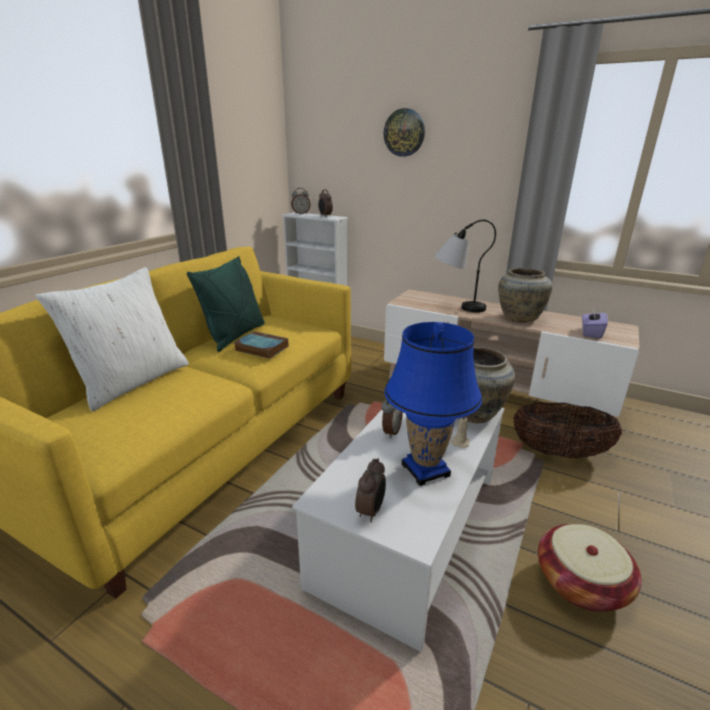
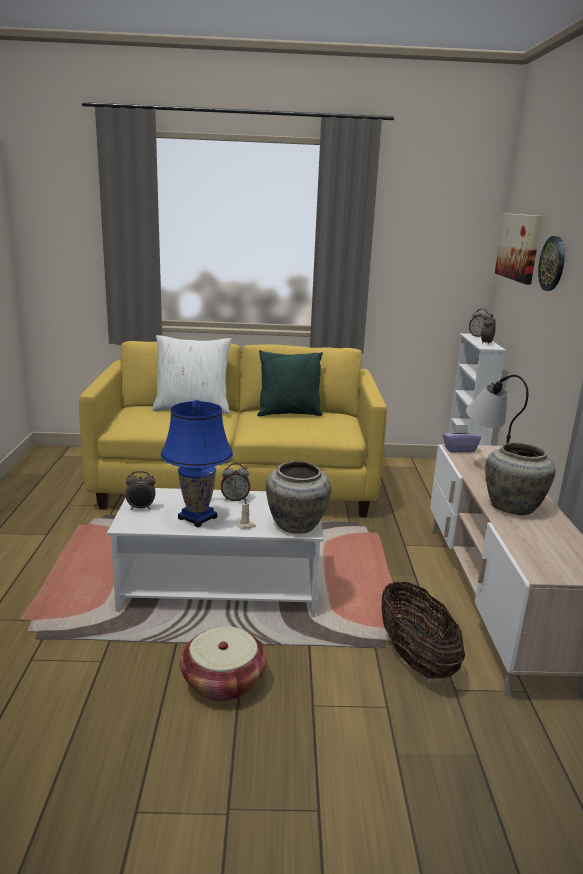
camera: 60 degrees right, 5 degrees down
(260, 348) = (278, 424): book -> none
(332, 125) = (519, 247): none -> picture
(591, 333) = (535, 551): purple tissue box -> purple tissue box (459, 449)

